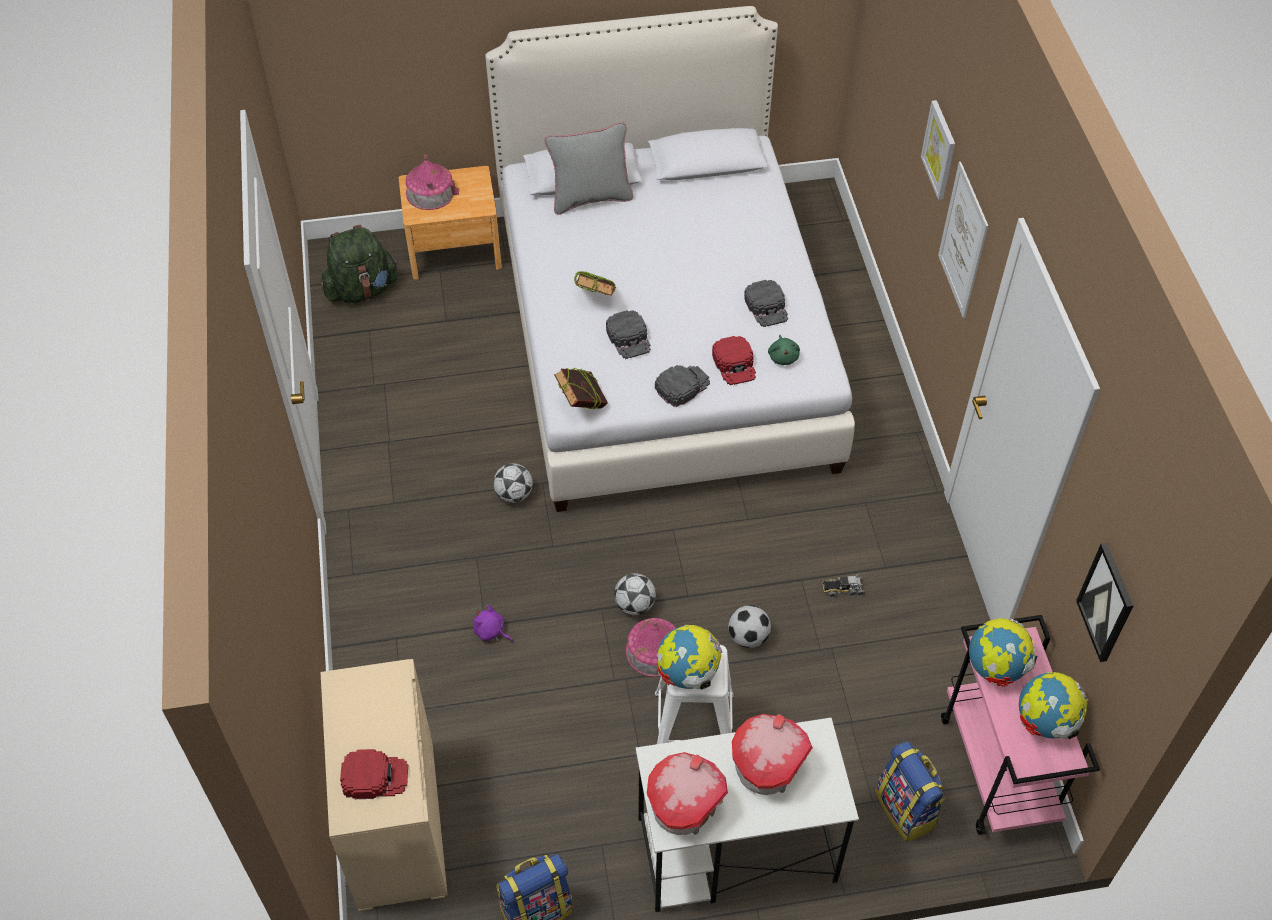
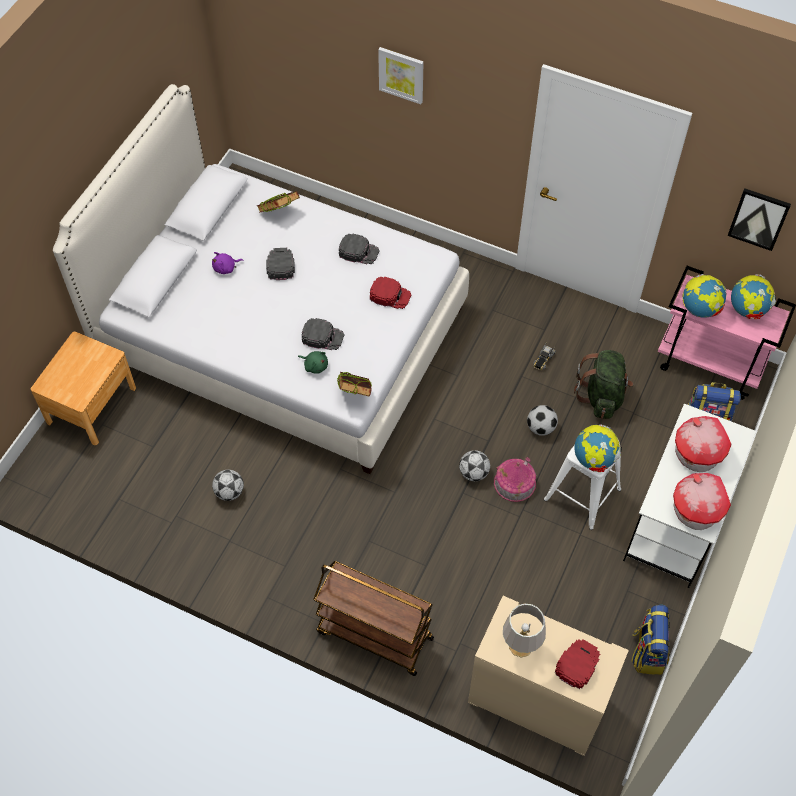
camera: 55 degrees left, 5 degrees up
(360, 708) = (520, 645): none -> grey table lamp
(362, 290) = (76, 482): green backpack -> green backpack (602, 396)
(368, 625) = (374, 635): none -> brown cart
(430, 192) = (65, 379): toy house -> none
(491, 631) = (433, 565): purple plush toy -> purple plush toy (226, 268)
(514, 494) = (336, 490): football -> football (229, 492)
(590, 198) = (180, 287): grey pillow -> none
(595, 300) = (273, 336): book -> book (279, 214)
(682, 386) = (384, 332): black cap -> black cap (280, 265)
(783, 356) = (405, 268): green plush toy -> green plush toy (315, 365)
(963, 241) = (466, 113): picture -> none

